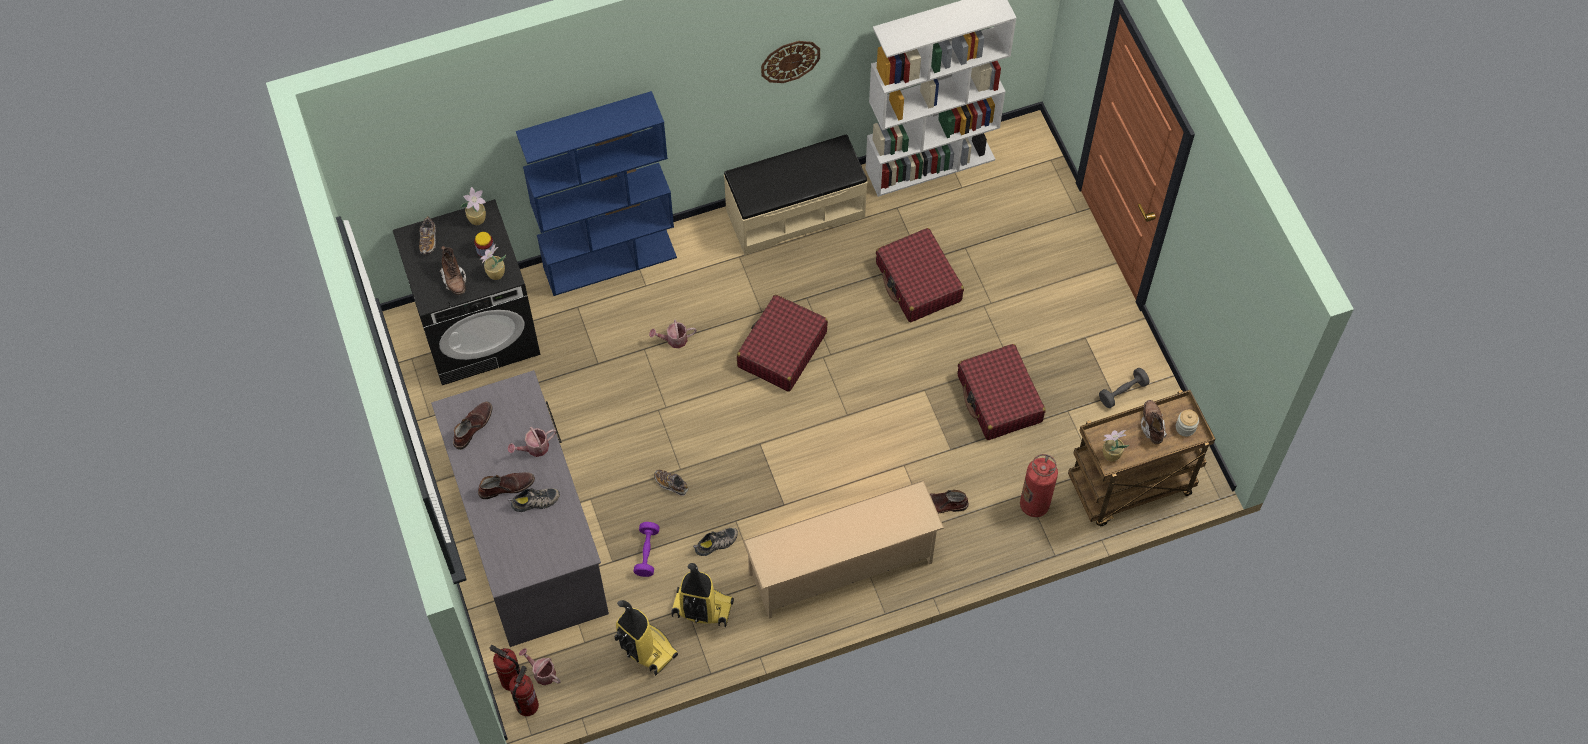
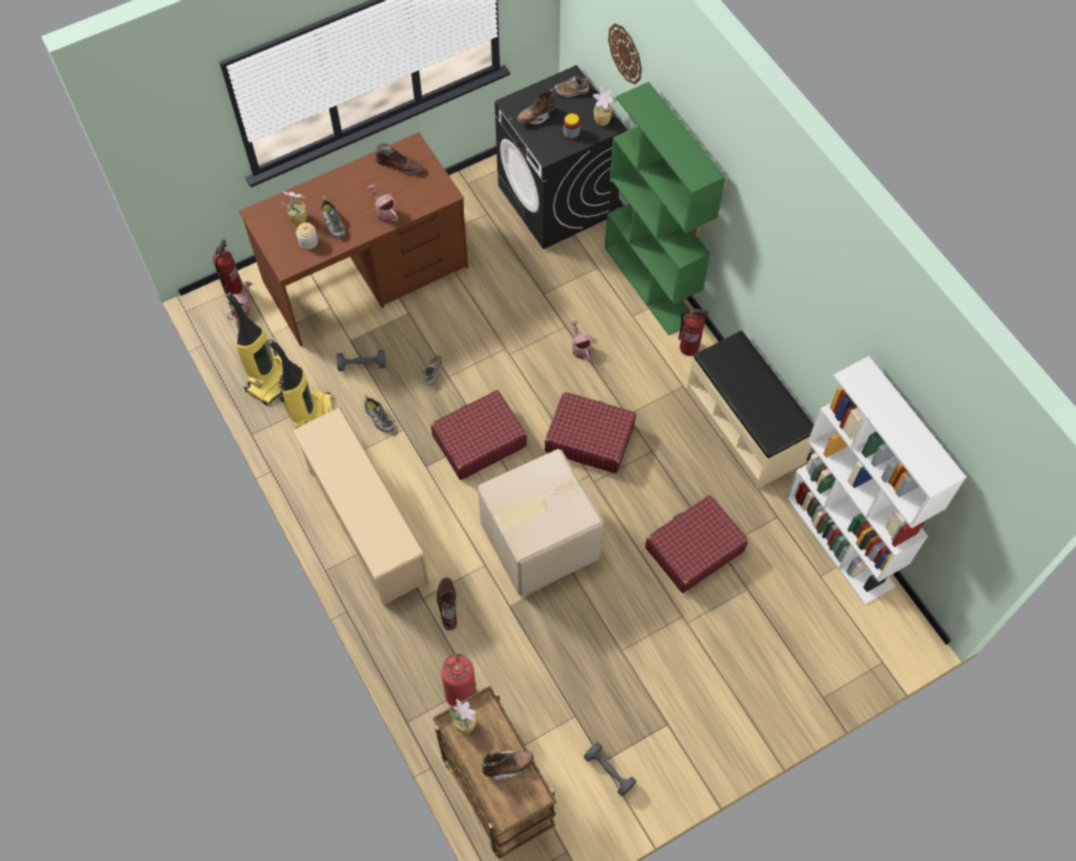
camera: 80 degrees right, 0 degrees up
(495, 274) = (548, 144): potted plant -> potted plant (298, 218)
(506, 486) = (345, 199): brown boot -> none
(527, 705) = (212, 303): fire extinguisher -> fire extinguisher (689, 347)
(529, 535) = (366, 275): grey desk -> brown desk
(610, 261) = (651, 284): blue bookcase -> green bookcase
(647, 553) = (362, 365): purple dumbbell -> grey dumbbell
(790, 61) = (813, 299): wall clock -> wall clock (625, 53)
(885, 414) = (537, 540): none -> cardboard box
(999, 399) = (575, 645): red suitcase -> red suitcase (479, 441)
(1185, 427) = (511, 803): jar -> jar (308, 242)

